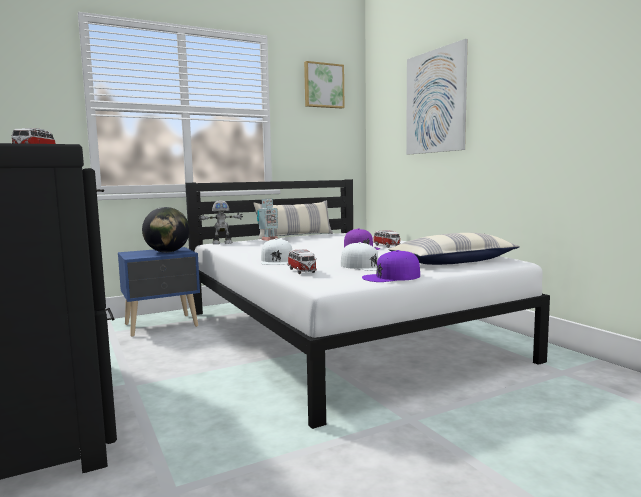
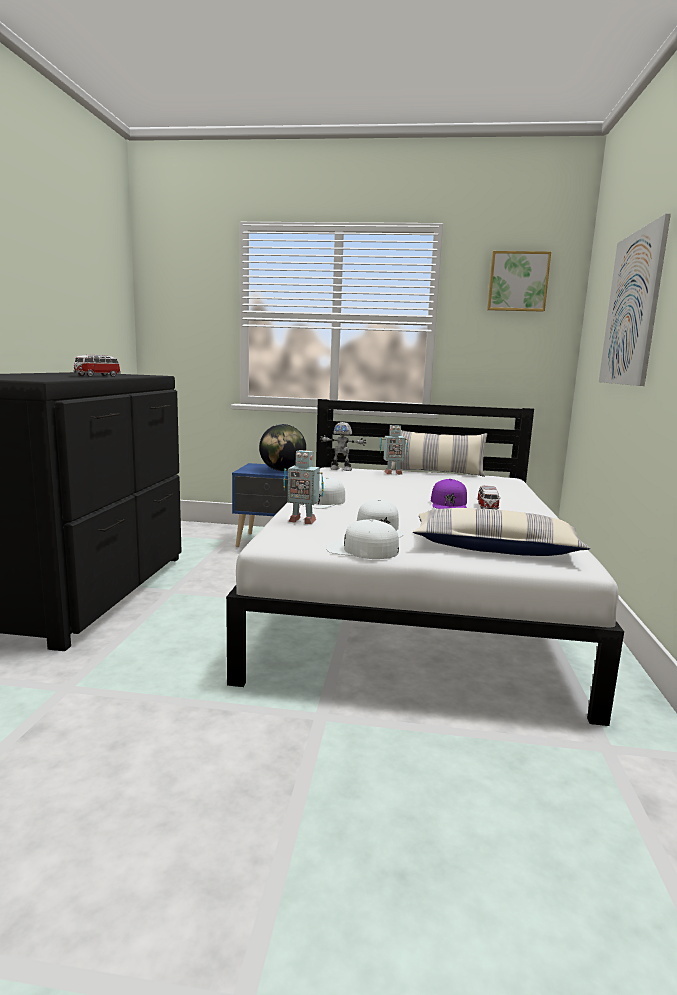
camera: 35 degrees right, 5 degrees up
(302, 271) = (302, 520): toy car -> toy robot
(391, 277) = (361, 550): purple cap -> white cap

